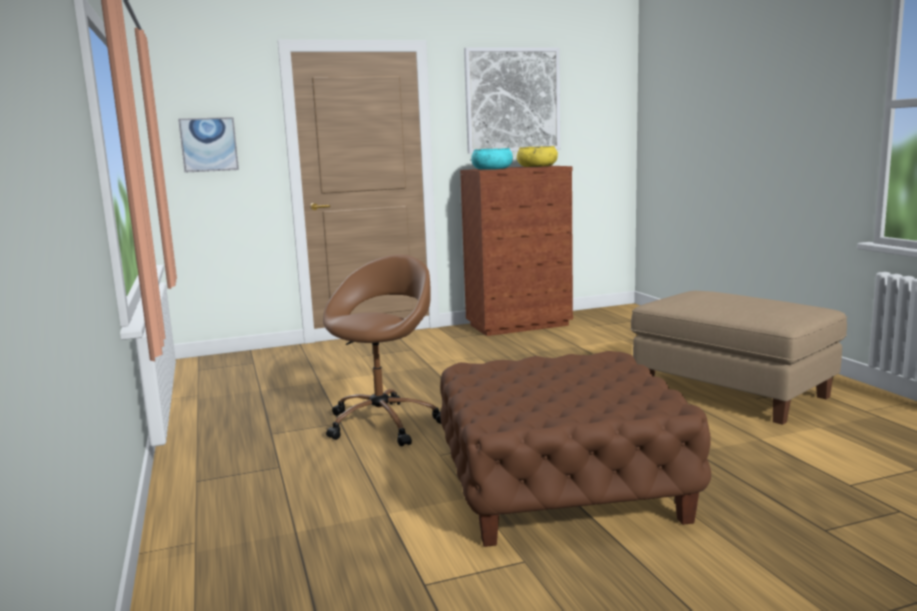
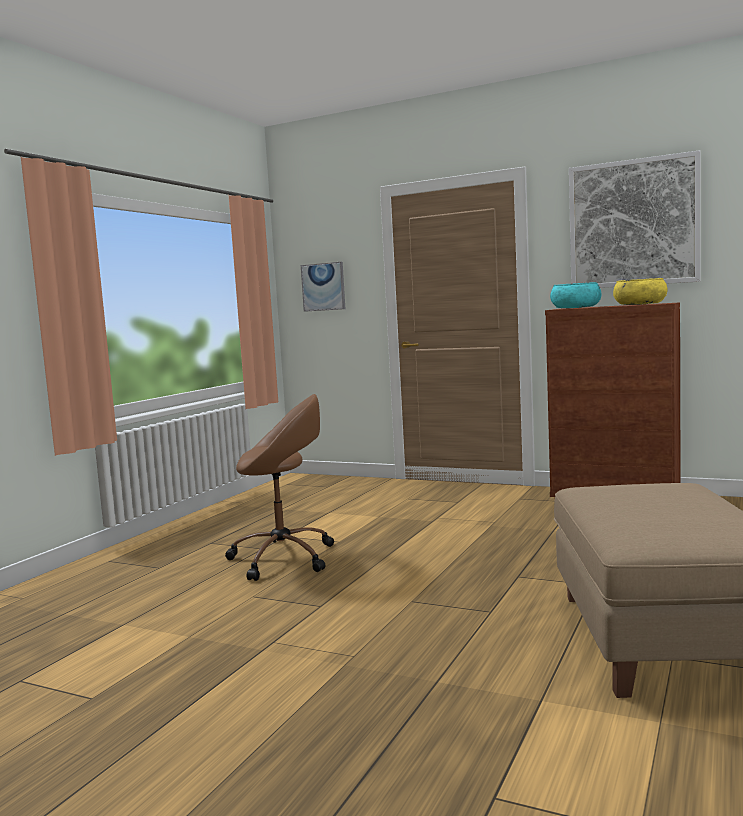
camera: 45 degrees right, 5 degrees down
(560, 486) = (255, 656): brown ottoman -> none

